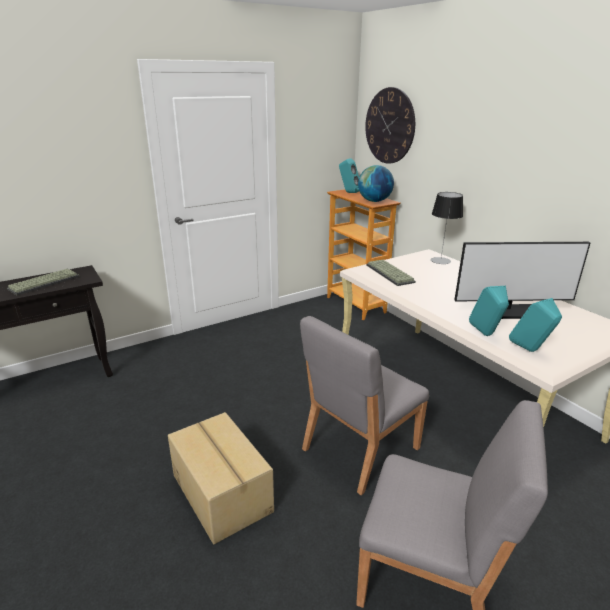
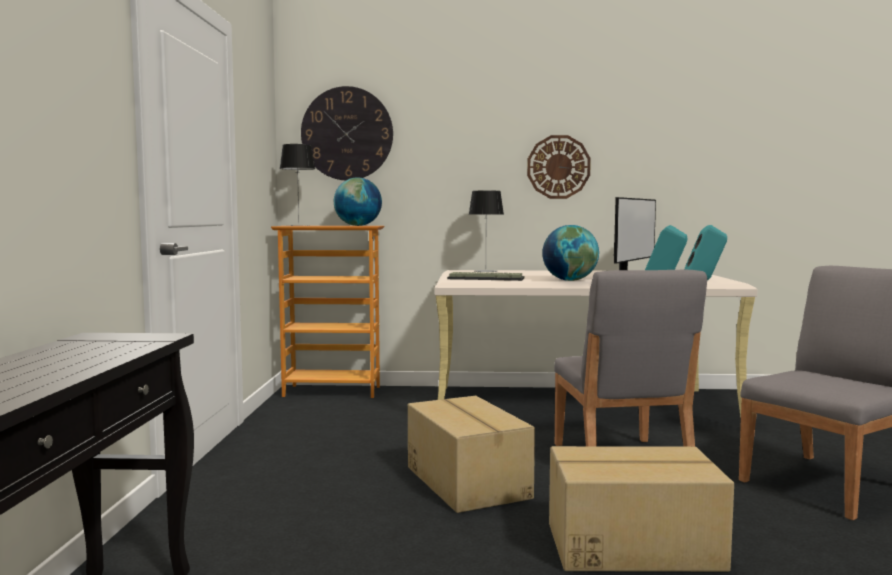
camera: 55 degrees left, 20 degrees down
(44, 282) = (78, 353): keyboard -> none
(264, 403) = (468, 482): none -> cardboard box
(348, 192) = (298, 225): turquoise speaker -> table lamp
(427, 300) = (570, 280): none -> globe
(529, 181) = (558, 167): none -> wall clock

